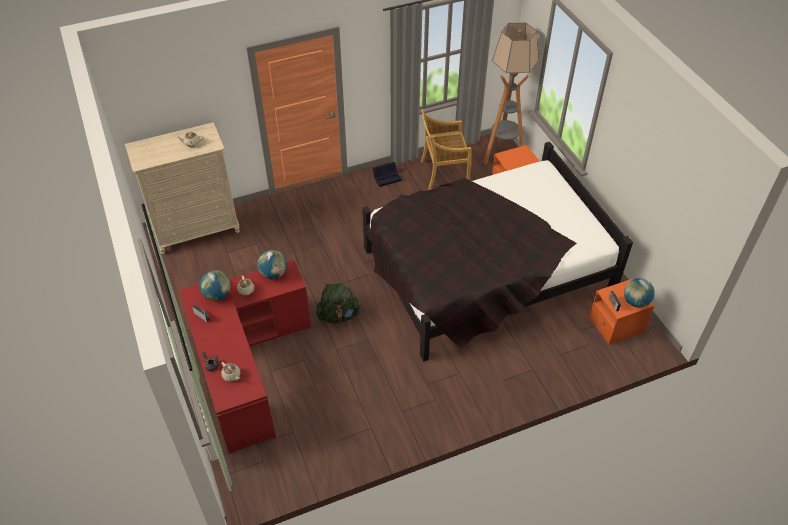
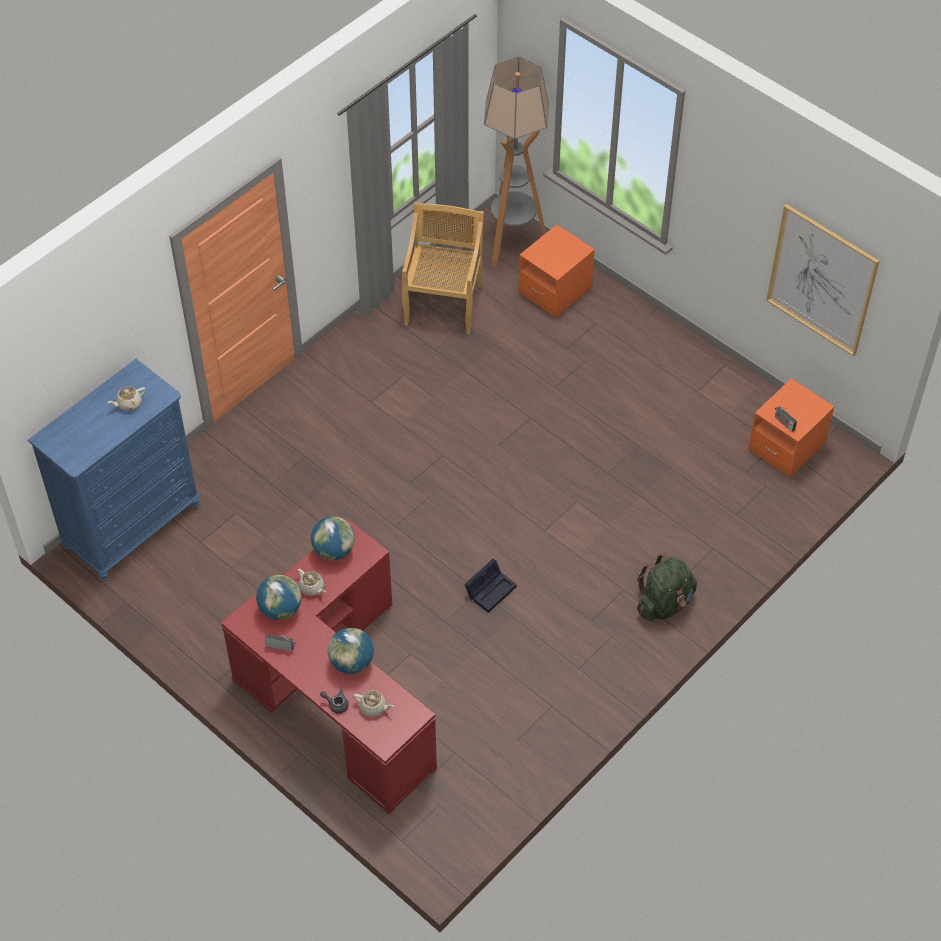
camera: 25 degrees left, 5 degrees up
(197, 230) = (132, 526): beige dresser -> blue dresser
(338, 315) = (419, 573): green backpack -> green backpack (664, 603)
(387, 177) = (366, 339): black storage box -> black storage box (491, 589)
(443, 173) = (443, 303): beige chair -> beige chair turned 135 degrees clockwise
(485, 272) = (583, 435): black bed -> none
(635, 302) = (810, 410): globe -> globe (351, 662)
(668, 210) = (821, 280): none -> picture

